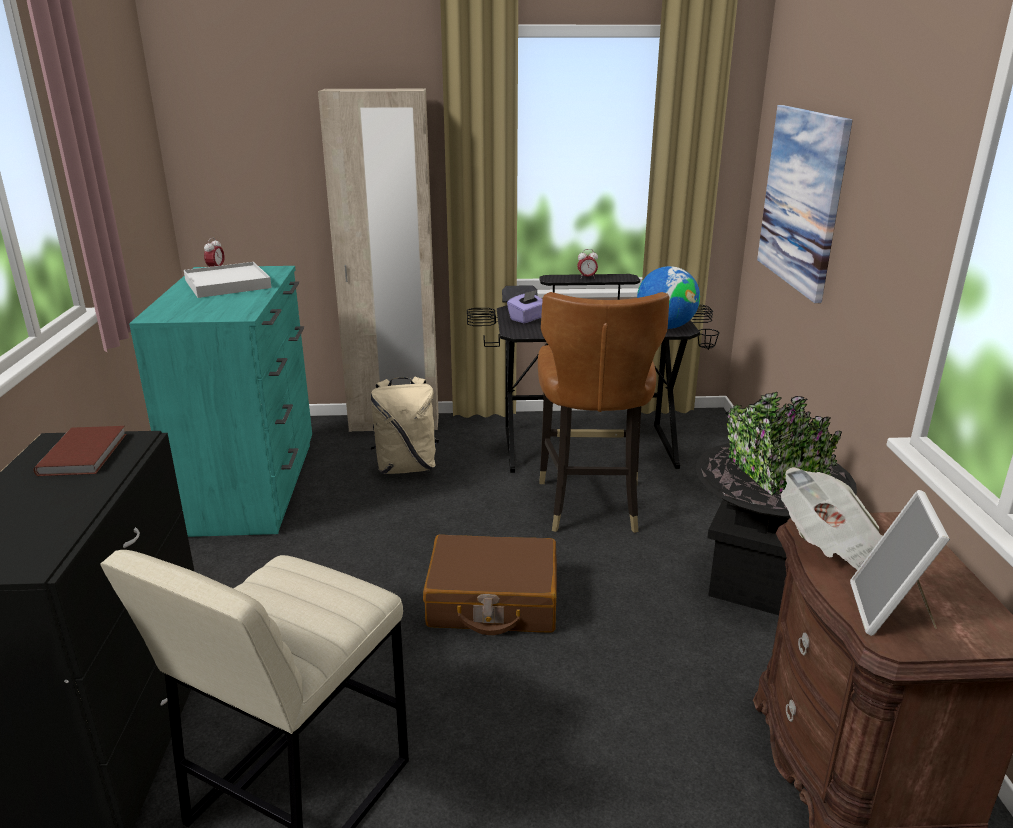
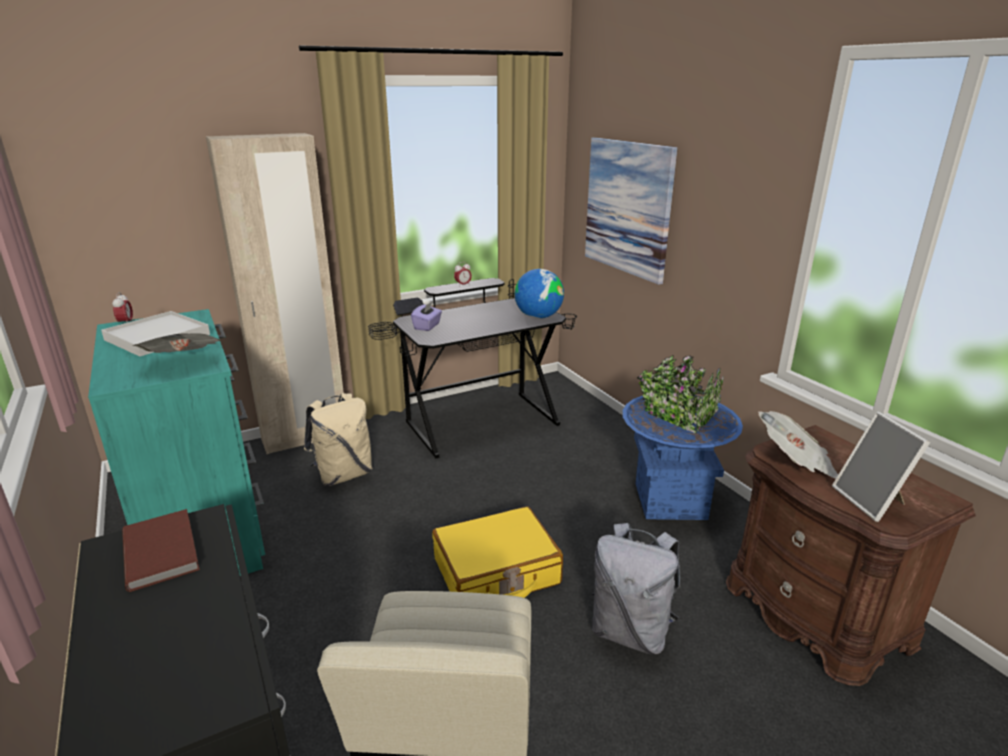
camera: 25 degrees left, 0 degrees up
(225, 308) = (184, 363): none -> newspaper
(492, 601) = (496, 572): brown suitcase -> yellow suitcase
(590, 504) = (515, 469): brown chair -> none
(597, 705) = (631, 631): none -> grey backpack
(757, 584) = (670, 500): black planter -> blue planter

